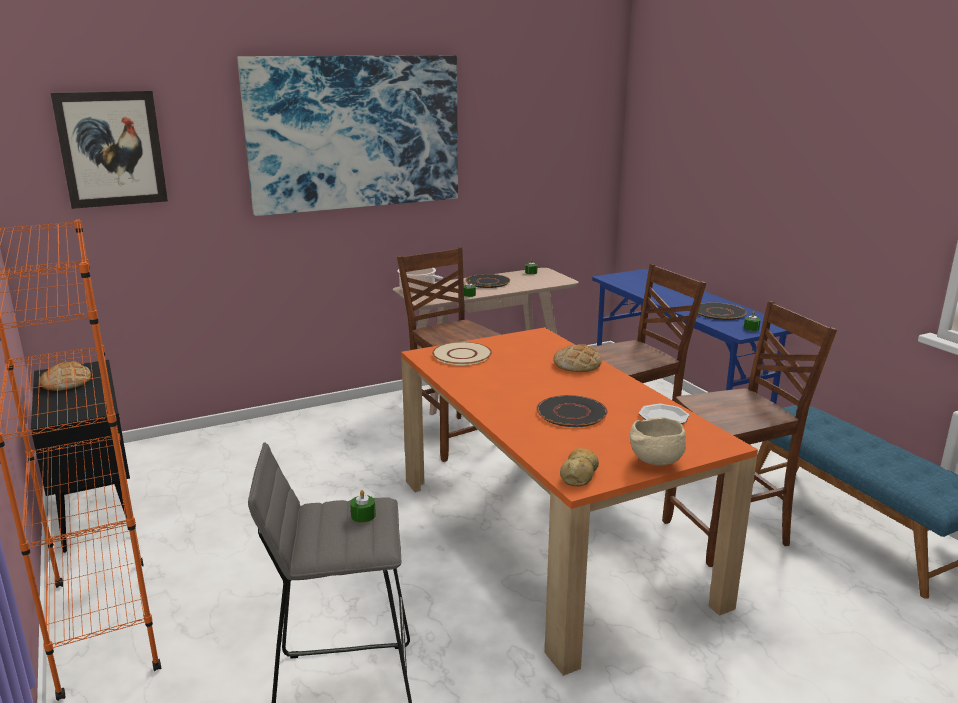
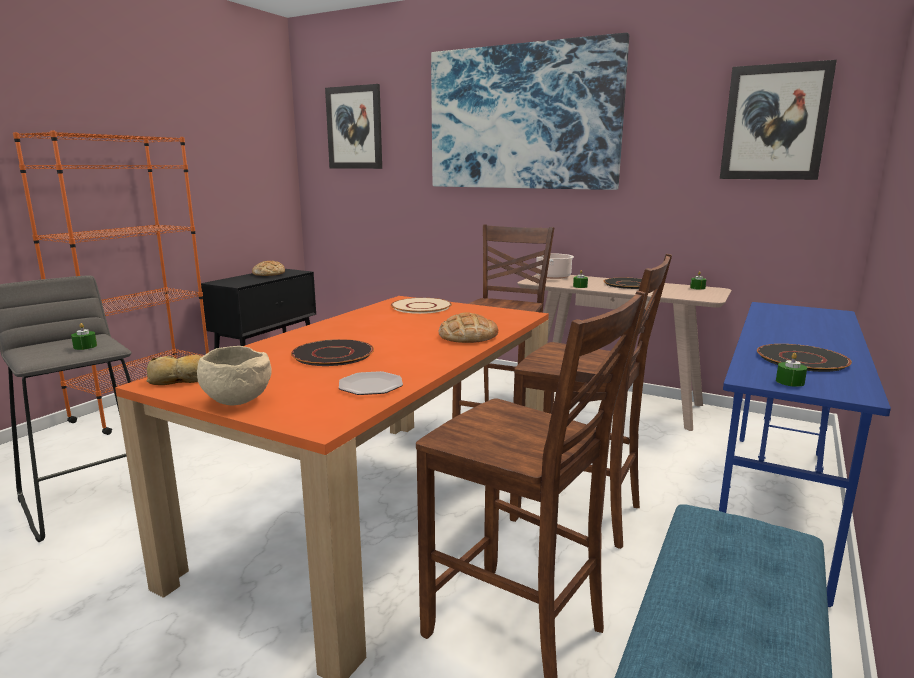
camera: 55 degrees right, 5 degrees down
(562, 134) = (774, 123): none -> picture

